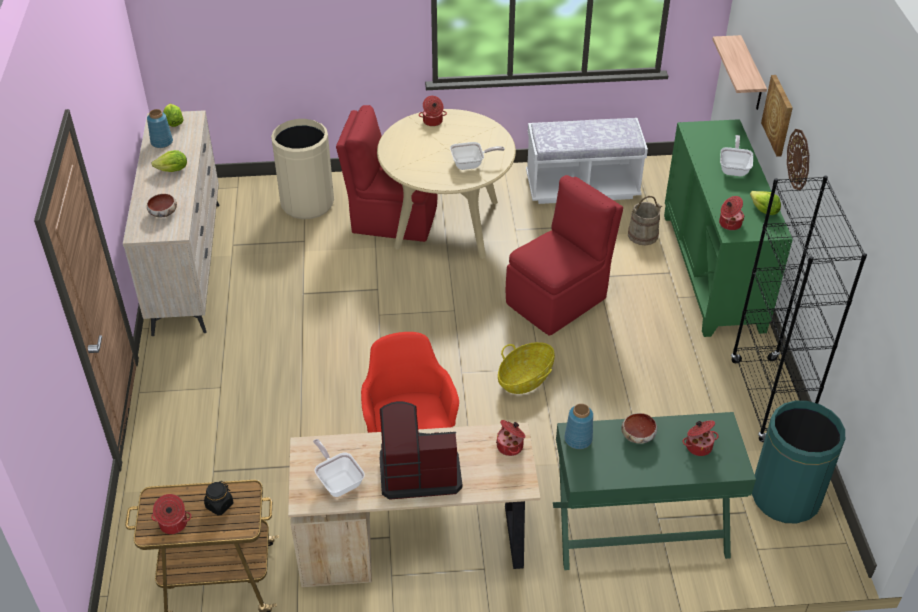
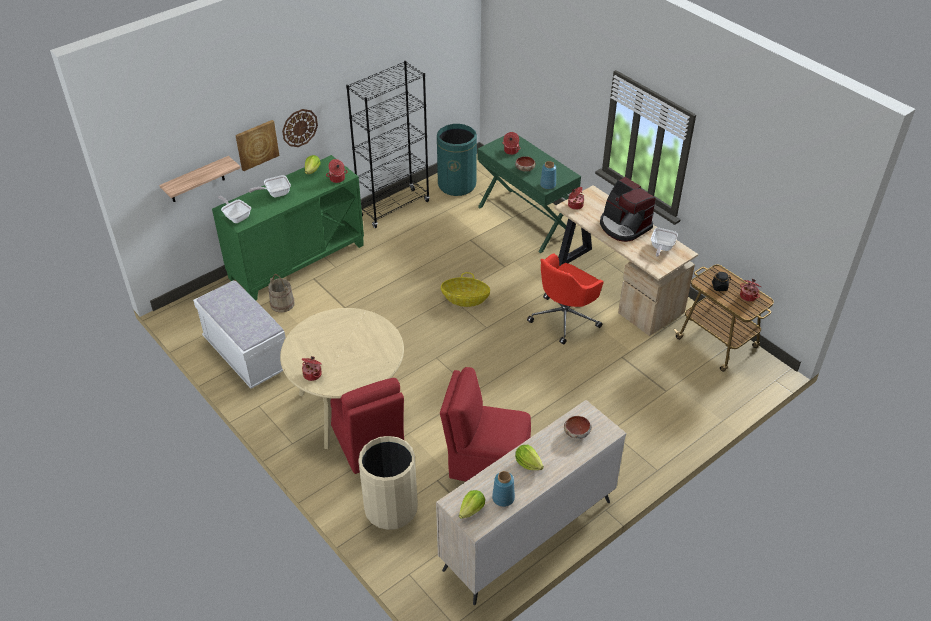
camera: 125 degrees left, 0 degrees up
(471, 164) = (352, 327): frying pan -> frying pan (236, 216)
(558, 300) = (383, 315): red chair -> red chair (487, 463)

